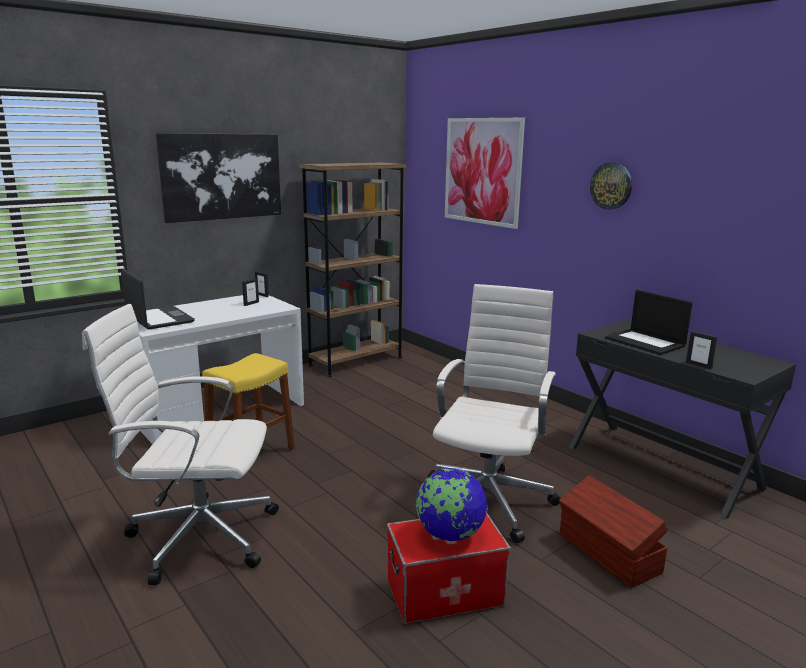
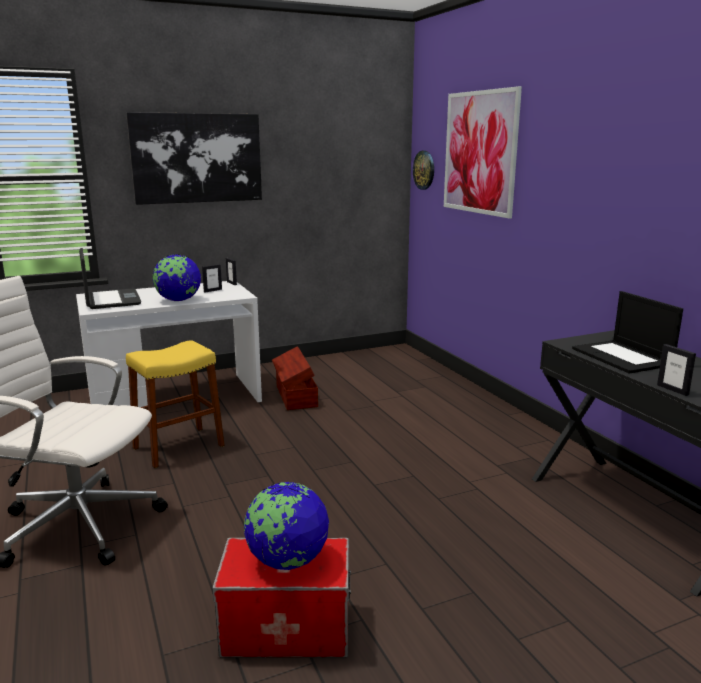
camera: 15 degrees right, 0 degrees up
(227, 315) = (178, 300): none -> globe
(356, 361) = (342, 361): brown bookcase -> none
(489, 499) = (401, 527): white office chair -> none
(608, 554) = (511, 616): brown storage box -> brown storage box (295, 396)
(611, 186) = (608, 163): wall clock -> wall clock (424, 170)

